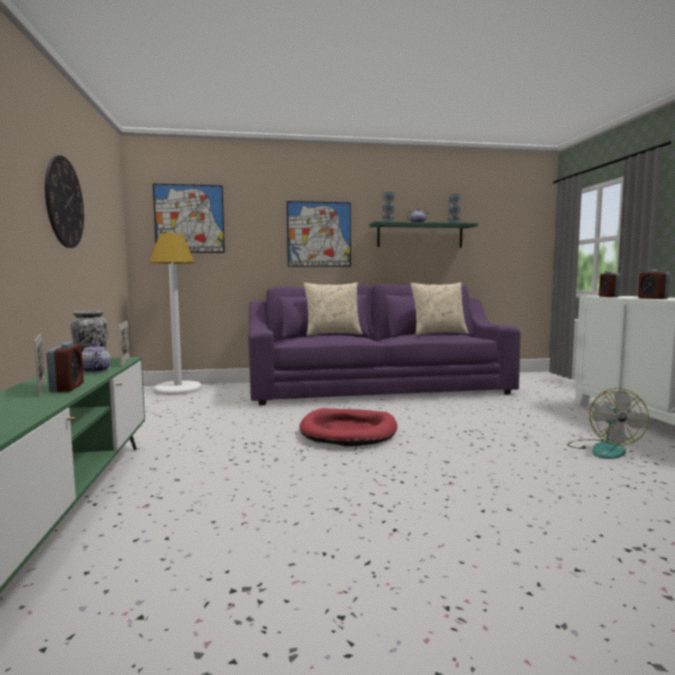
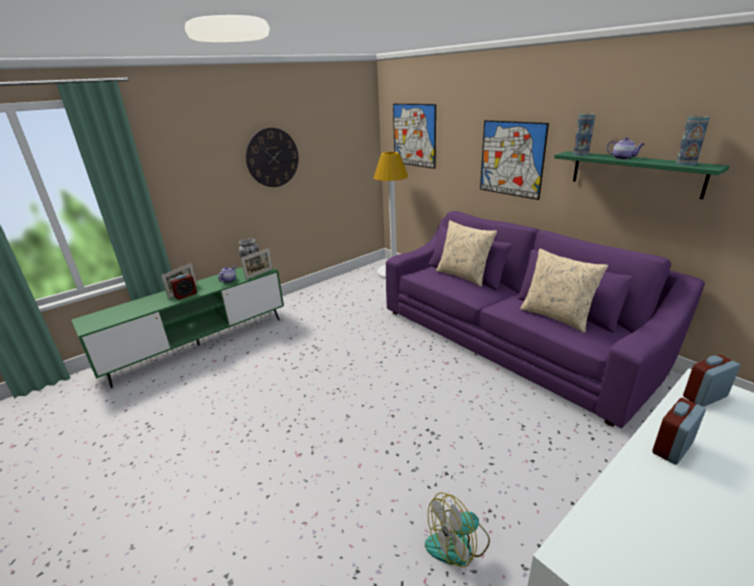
camera: 60 degrees right, 20 degrees up
(349, 431) = (370, 372): red dog bed -> none

